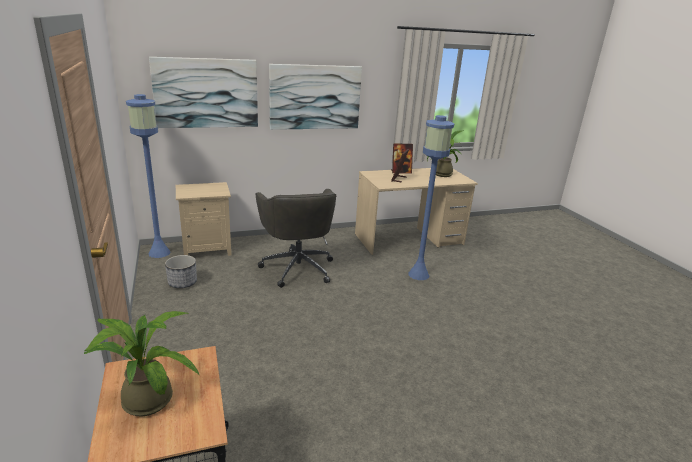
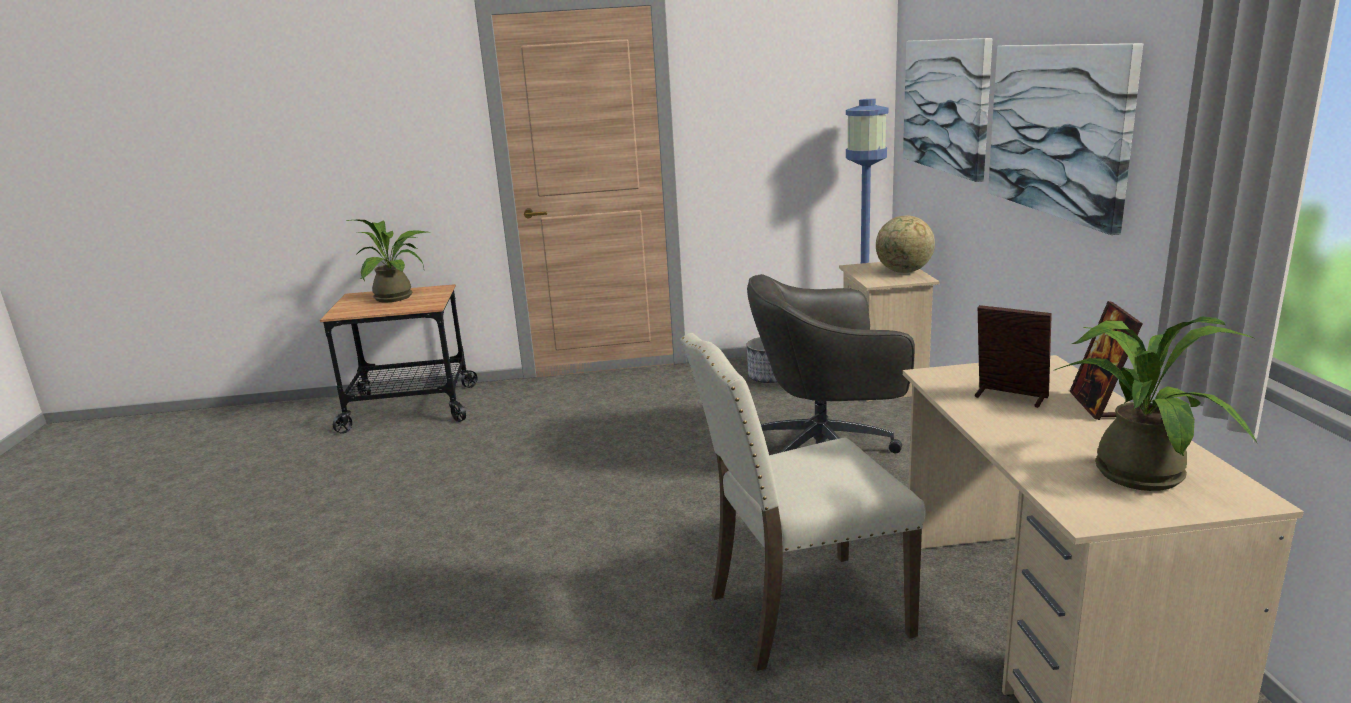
camera: 105 degrees right, 5 degrees down
(204, 186) = (904, 272): none -> globe
(418, 275) = (802, 612): blue floor lamp -> beige chair

